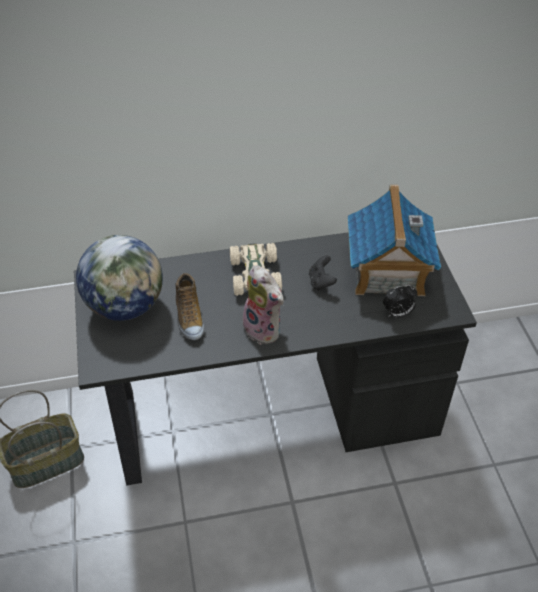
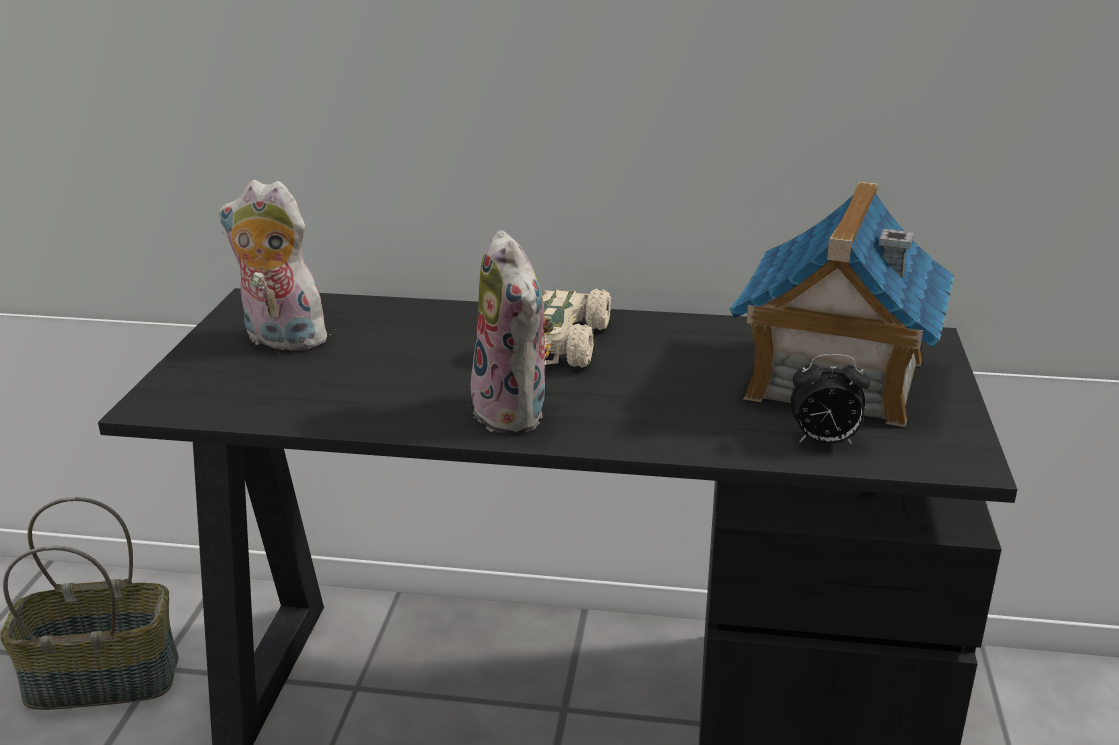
camera: 20 degrees right, 20 degrees down
(126, 306) = (280, 340): globe -> plush toy
(189, 317) = (380, 372): shoe -> none
(321, 282) = (679, 371): black game controller -> none

